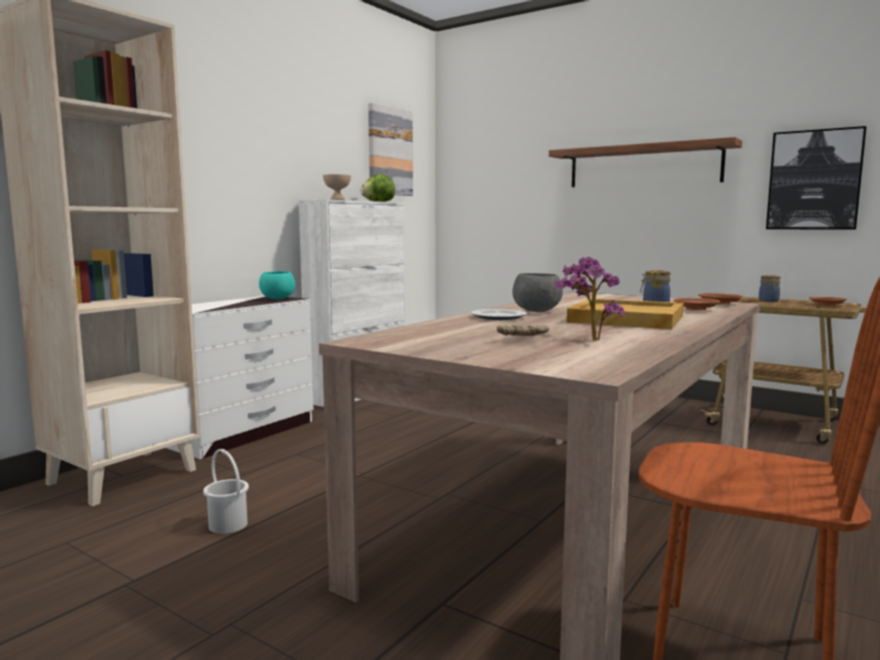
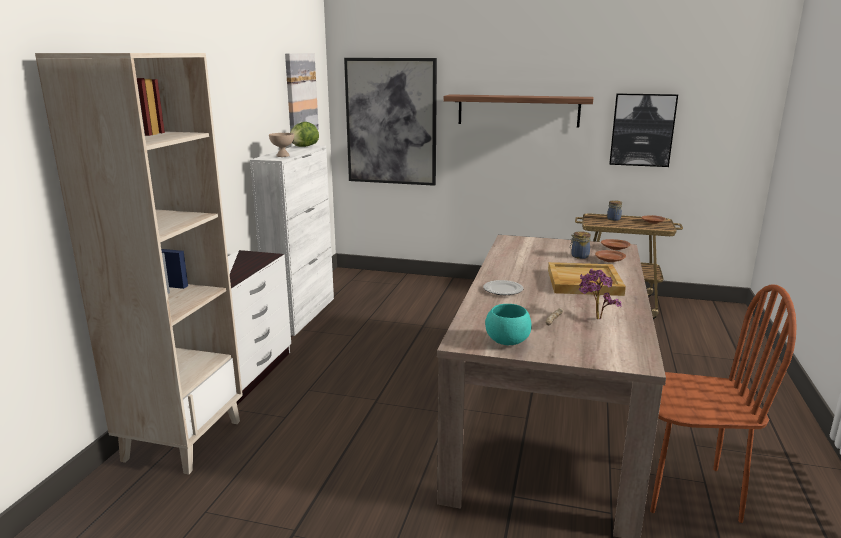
camera: 20 degrees left, 10 degrees up
(228, 524) = (318, 467): white bucket -> none
(277, 299) = (257, 257): turquoise bowl -> turquoise bowl (507, 342)
(497, 190) = (391, 122): none -> picture
(536, 311) = (516, 277): grey bowl -> none

